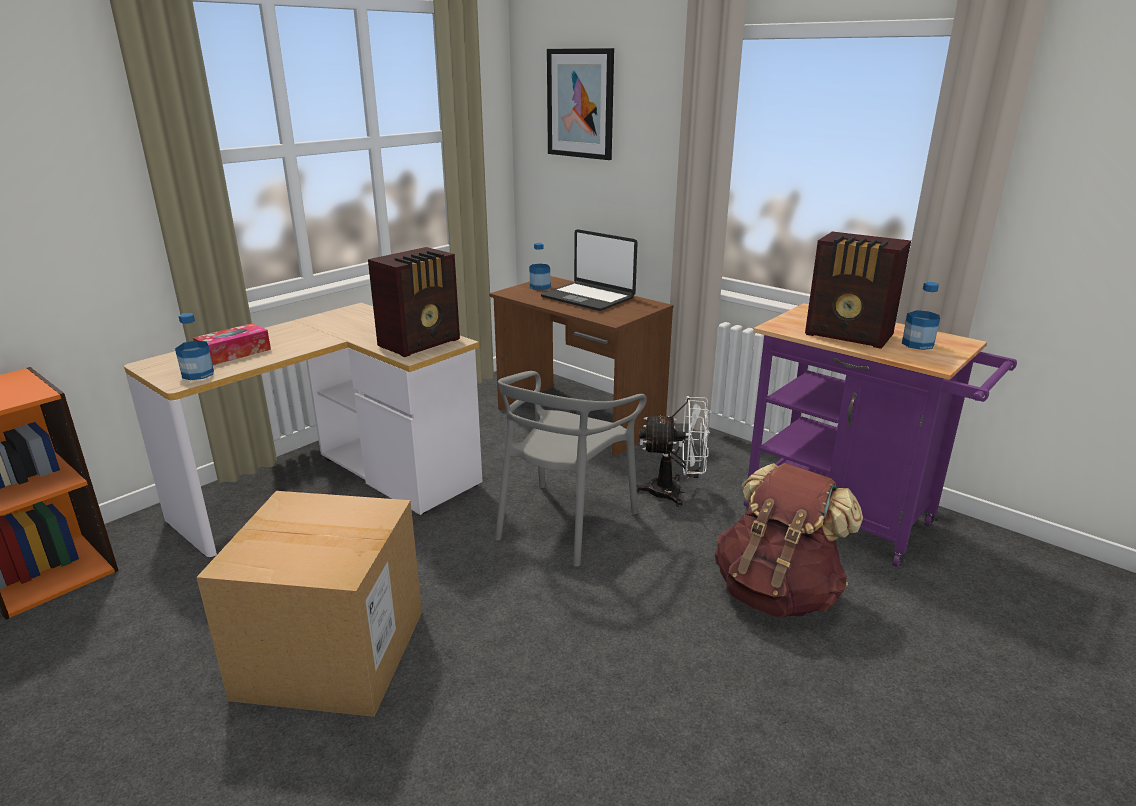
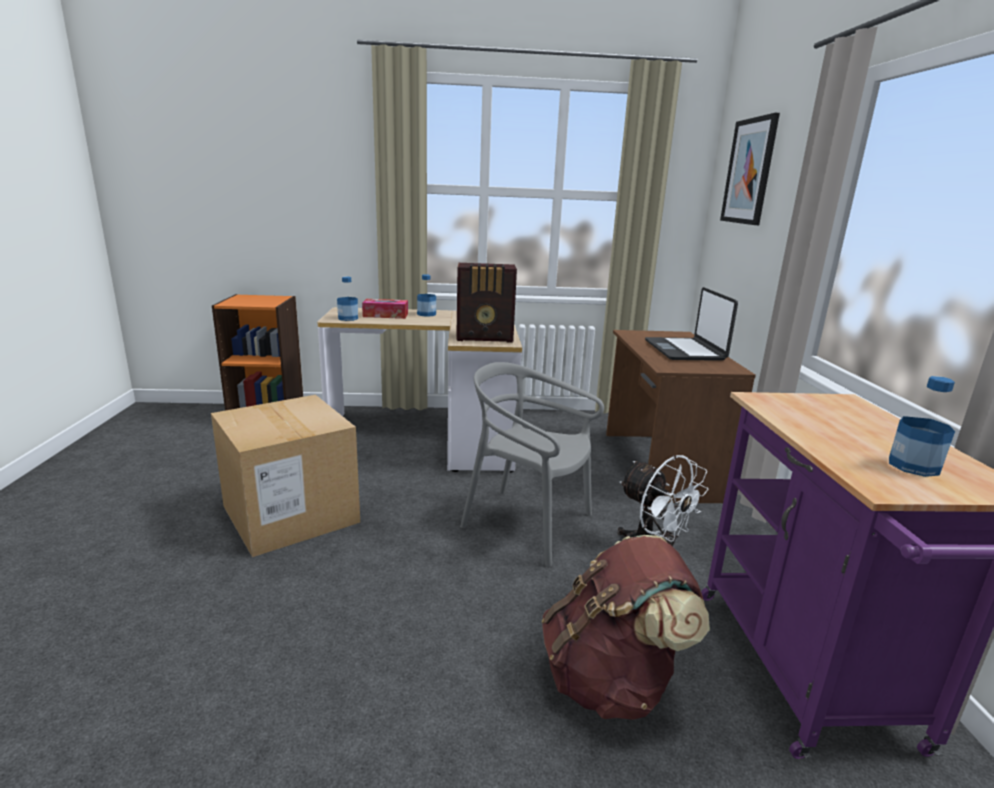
camera: 45 degrees right, 5 degrees down
(540, 287) = (661, 335): bottle -> bottle (426, 314)
(564, 523) = (527, 524): grey chair -> grey chair turned 45 degrees clockwise
(850, 335) = (832, 430): radio -> none

